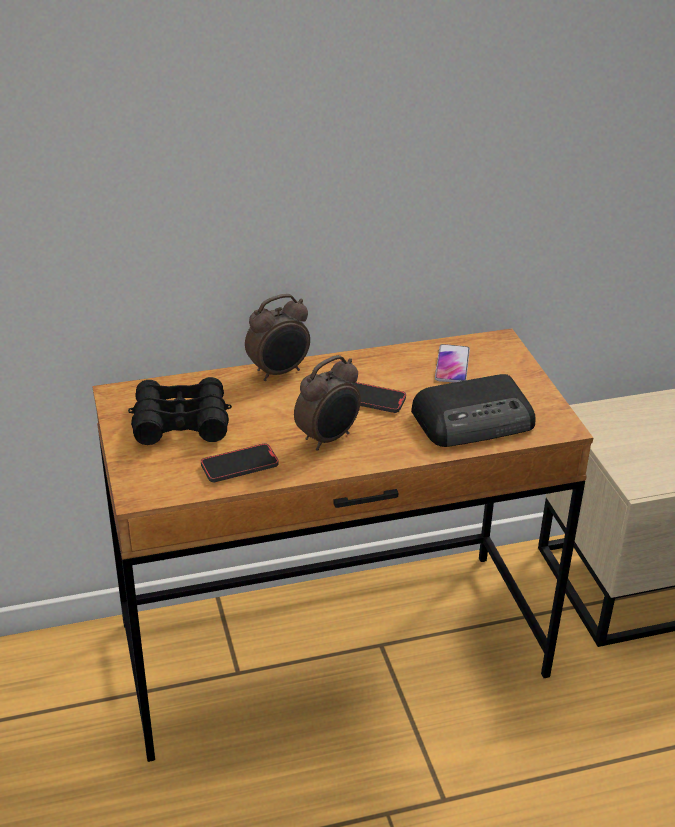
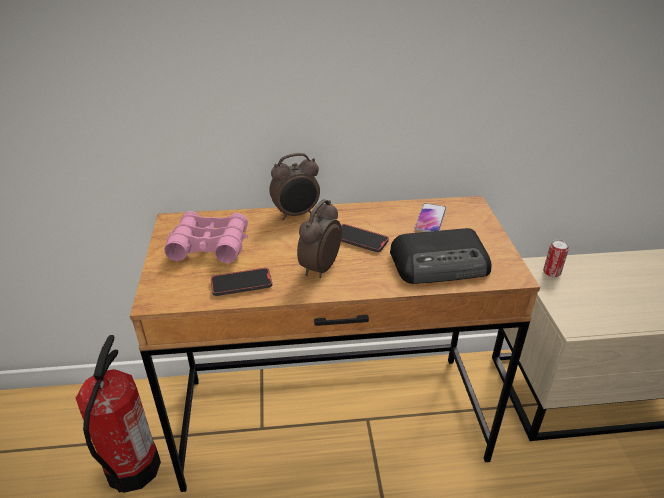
camera: 10 degrees right, 0 degrees up
(70, 743) = (132, 468): none -> fire extinguisher
(180, 422) = (209, 245): black binoculars -> pink binoculars
(328, 438) = (319, 268): alarm clock -> alarm clock turned 150 degrees clockwise
(607, 421) = (551, 273): none -> can

